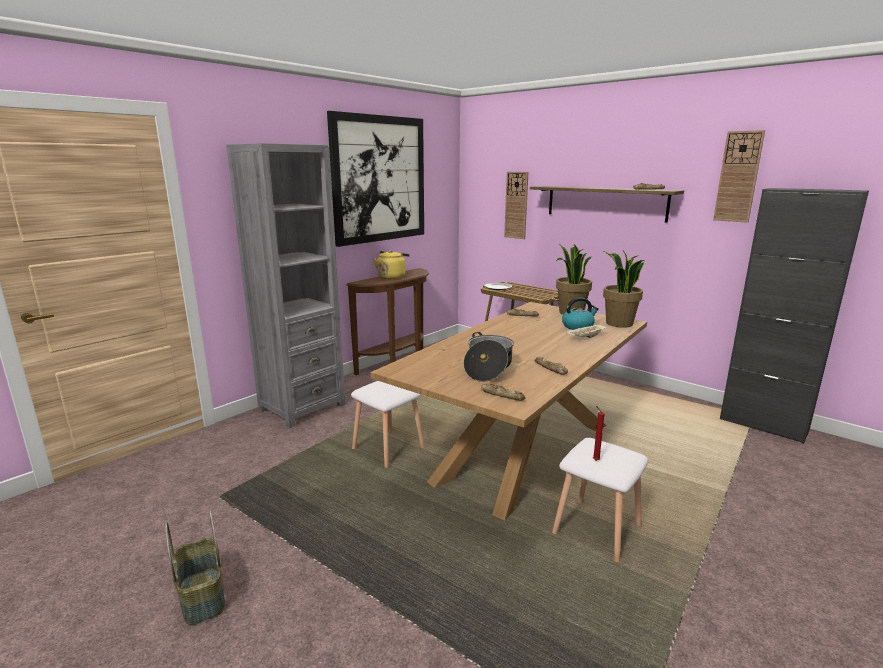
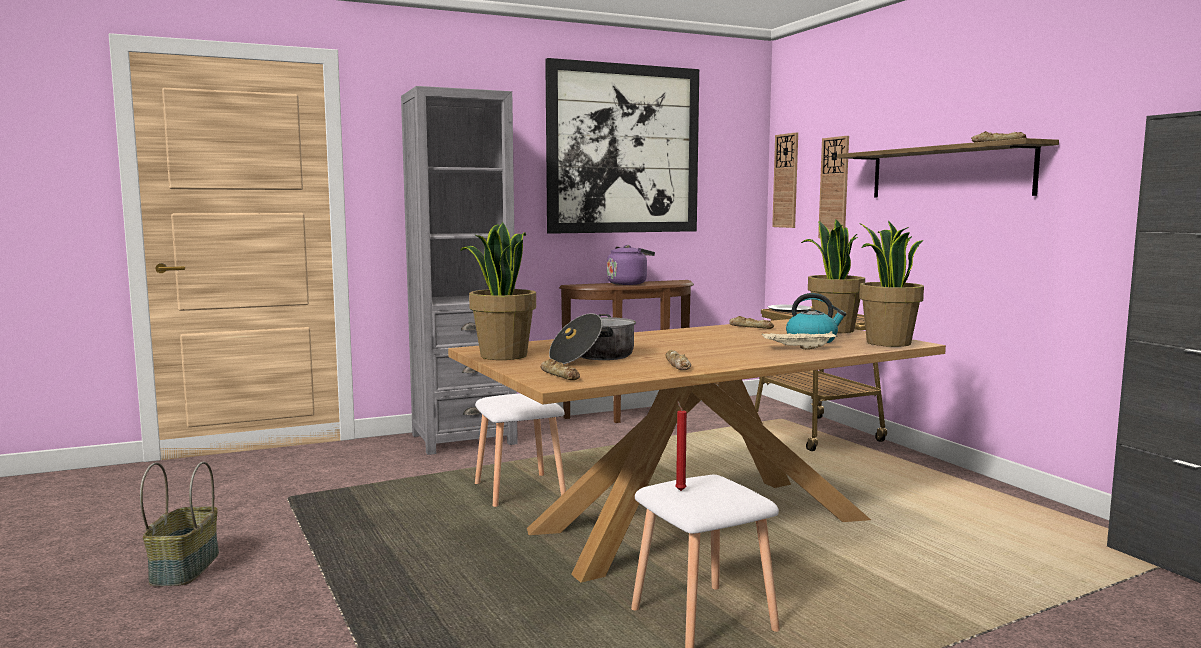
camera: 25 degrees right, 10 degrees down
(392, 277) = (628, 283): yellow kettle -> purple kettle
(426, 376) = (502, 355): none -> potted plant
(738, 177) = (1140, 107): wall clock -> wall clock (786, 181)

